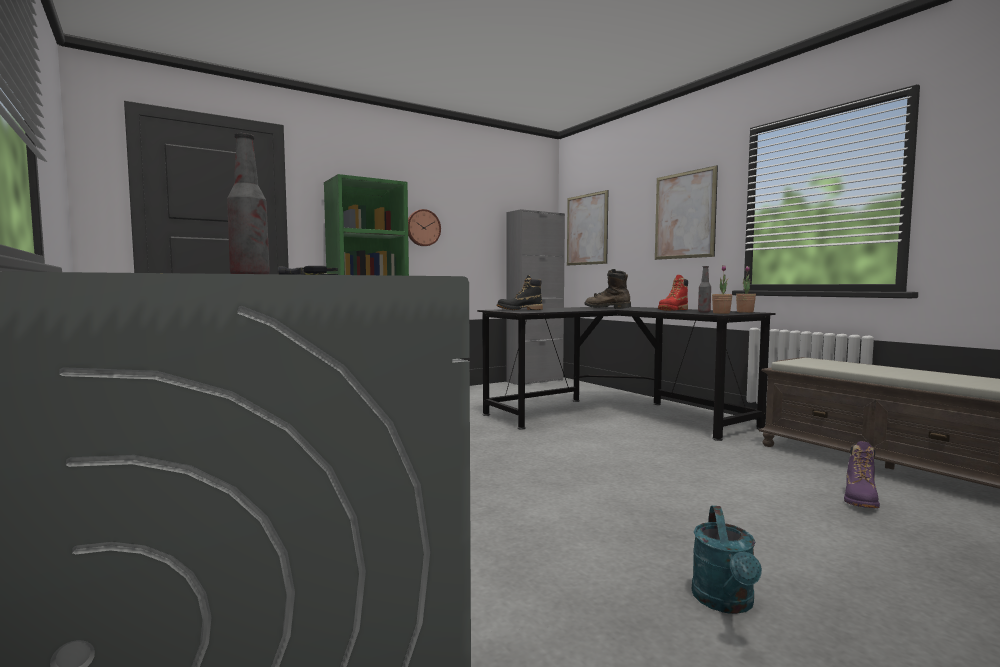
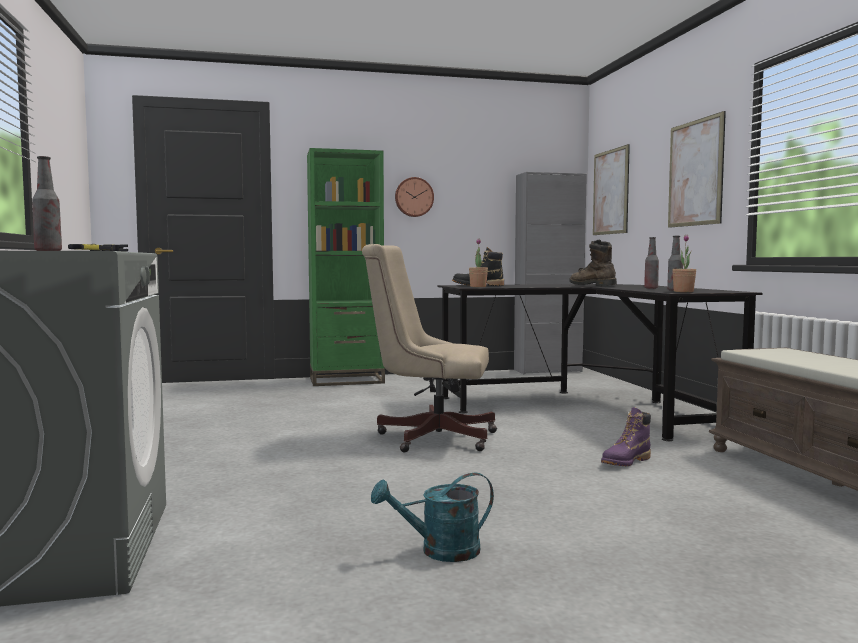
camera: 20 degrees right, 0 degrees up
(528, 459) = (429, 437): none -> beige office chair
(673, 310) = (651, 288): red boot -> bottle
(725, 603) = (440, 551): turquoise watering can -> turquoise watering can turned 45 degrees clockwise
(745, 312) = (725, 291): potted plant -> potted plant (478, 287)
(860, 500) = (733, 506): purple boot -> purple boot (625, 462)

